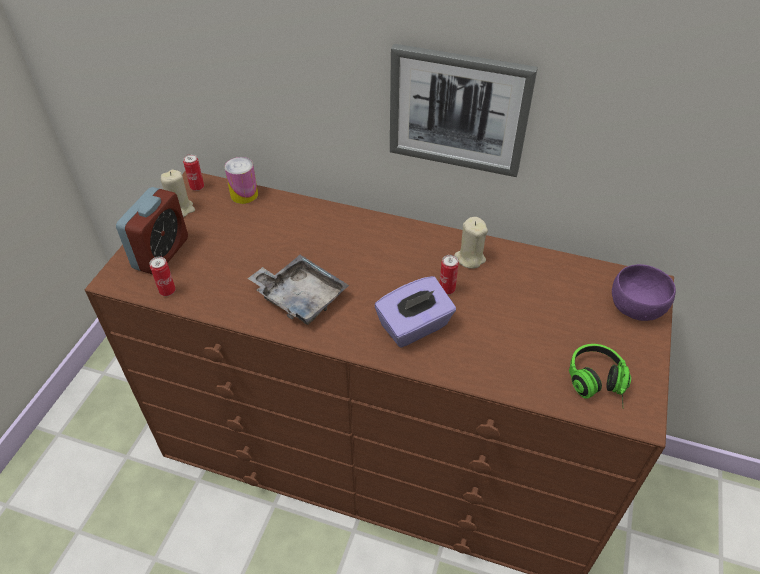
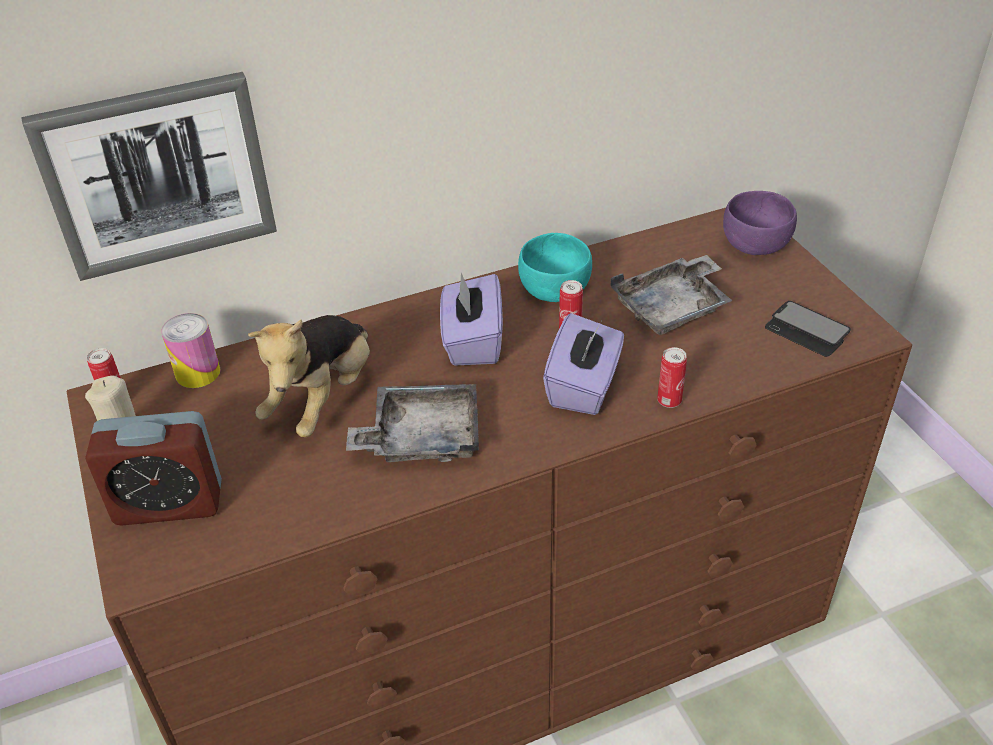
camera: 40 degrees left, 5 degrees down
(161, 253) = (169, 504): alarm clock -> alarm clock turned 105 degrees clockwise
(167, 291) = (239, 539): can -> can (669, 401)
(280, 245) = (323, 398): none -> plush toy
(387, 261) = (472, 342): none -> purple tissue box
(458, 110) = (476, 104): picture -> picture (158, 175)
(470, 258) = (554, 289): beige candle -> turquoise bowl
(526, 314) = (672, 308): none -> grey tray
(597, 386) = (806, 330): headphones -> phone

